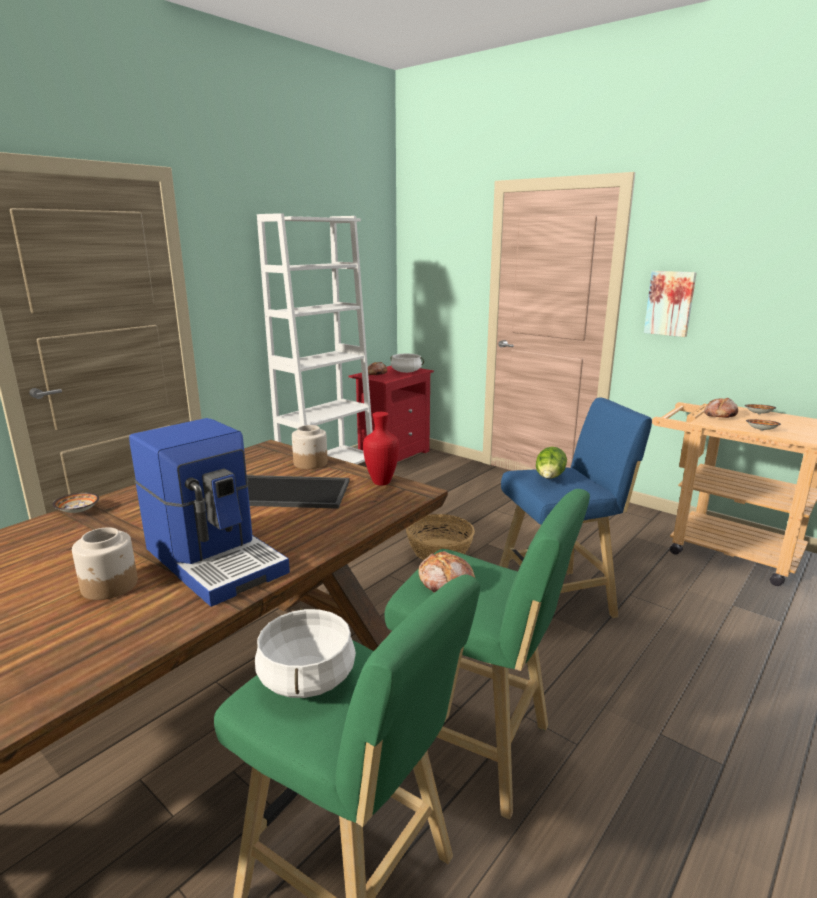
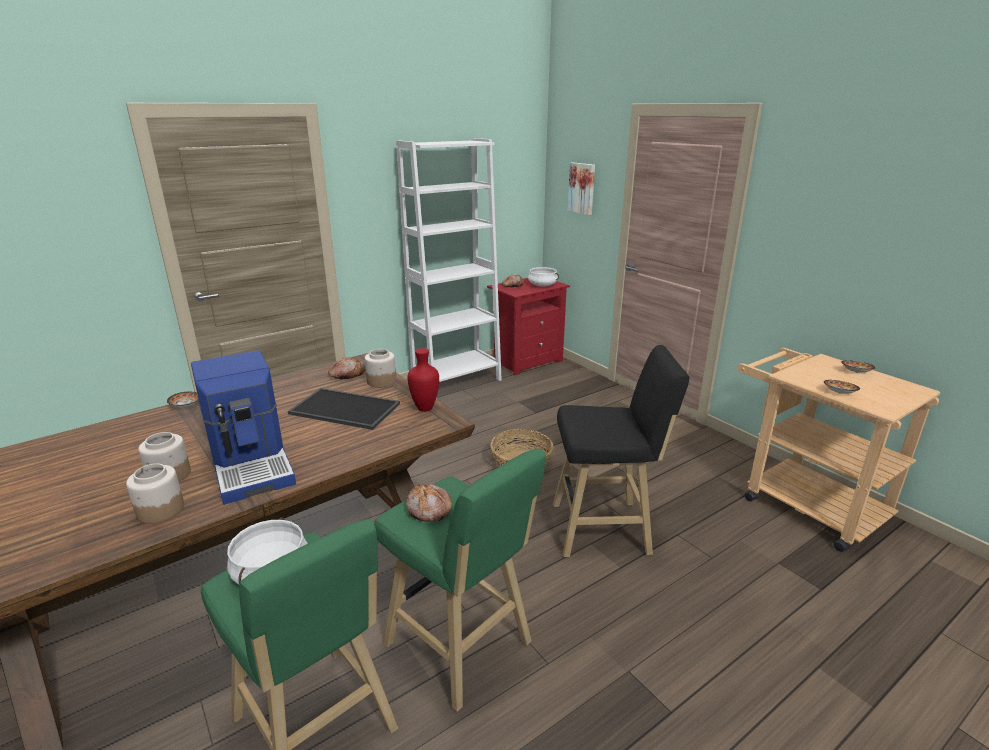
camera: 15 degrees right, 5 degrees up
(126, 625) = (160, 510): none -> jar
(550, 478) = (594, 418): lettuce -> none
(559, 600) = (605, 528): blue stool -> black stool
(670, 303) = (785, 244): picture -> picture (582, 188)
(719, 415) = (808, 369): bread -> bread (347, 374)

